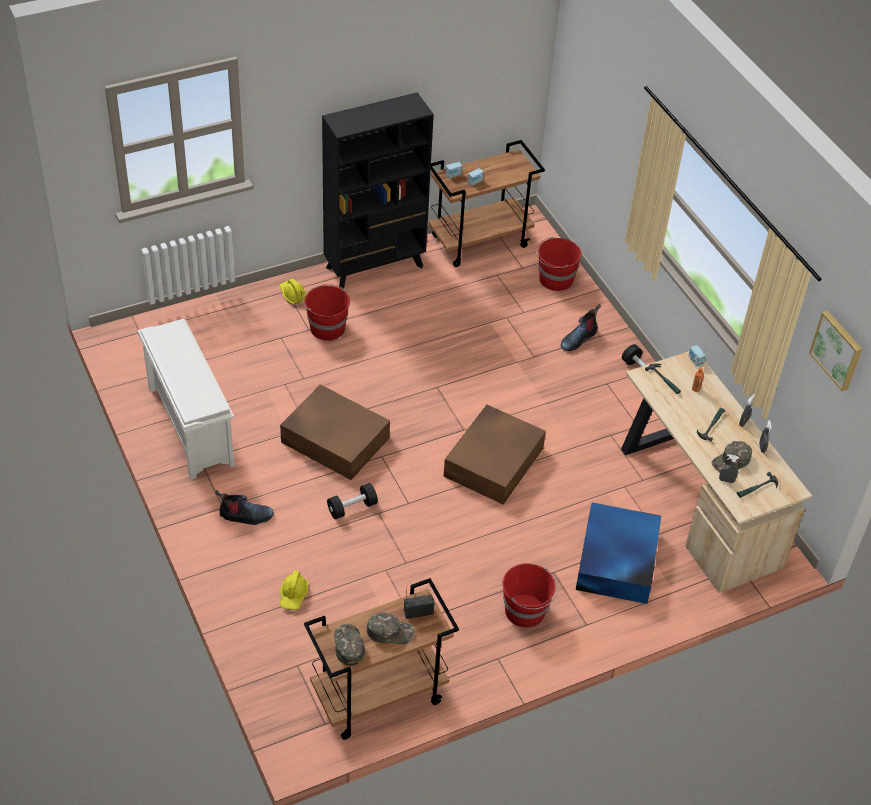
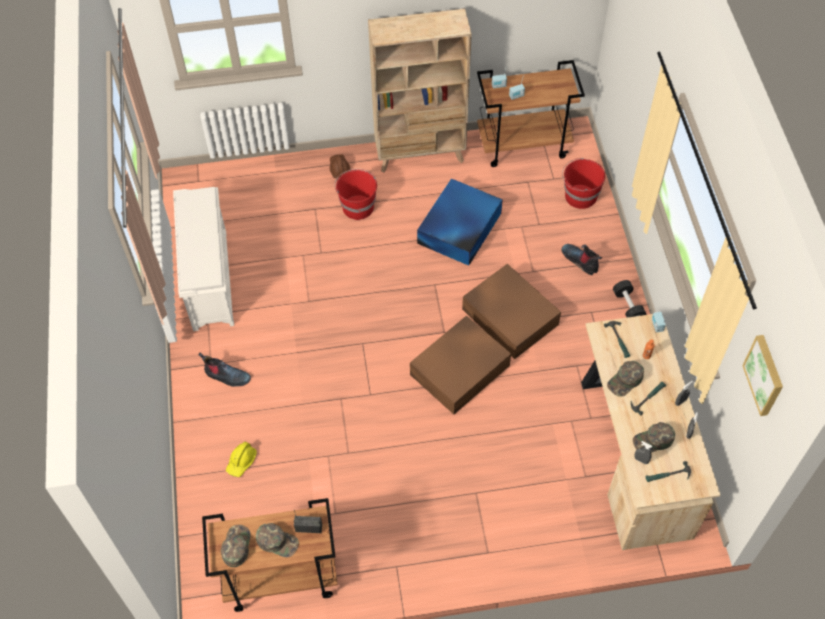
camera: 20 degrees right, 10 degrees up
(293, 295) = (339, 169): yellow hard hat -> brown hard hat
(334, 439) = (327, 317): brown storage box -> brown storage box (509, 316)
(352, 508) = (320, 388): black dumbbell -> none
(375, 267) = (420, 154): black bookcase -> beige bookcase
(526, 611) = (437, 525): red bucket -> none
(578, 338) = (580, 261): boot -> boot turned 75 degrees clockwise
(616, 561) = (537, 495): blue storage box -> blue storage box (458, 229)
(684, 414) = (625, 381): none -> green cap

